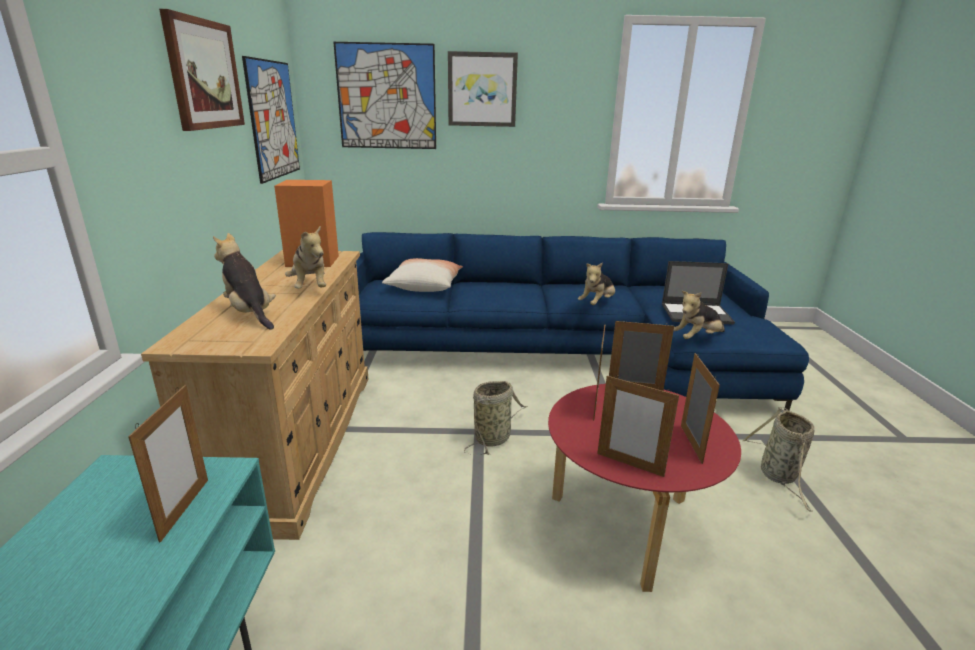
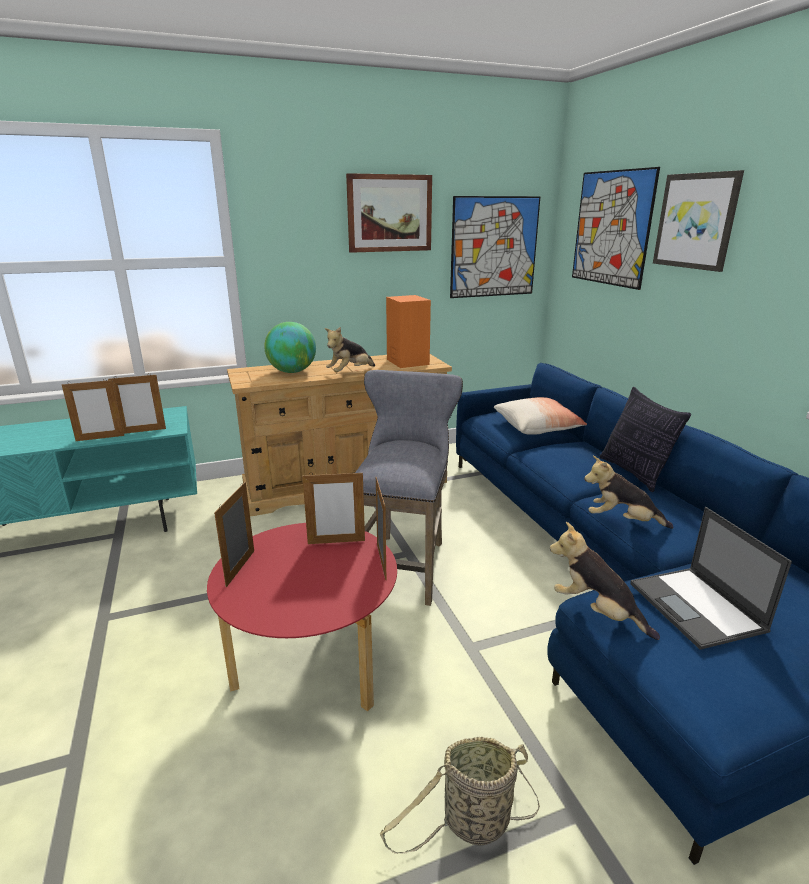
camera: 70 degrees right, 0 degrees up
(250, 313) = (292, 372): plush toy -> globe
(494, 437) = (404, 563): basket -> grey stool
(530, 283) = (634, 473): none -> pillow
(691, 443) = (285, 601): picture frame -> picture frame (100, 438)

